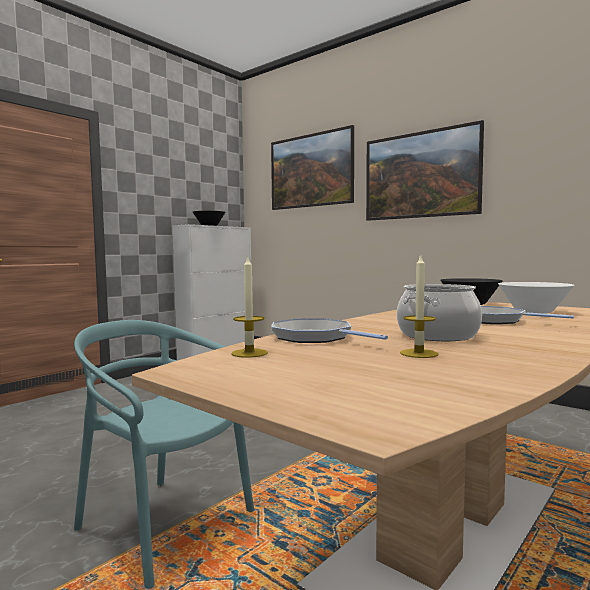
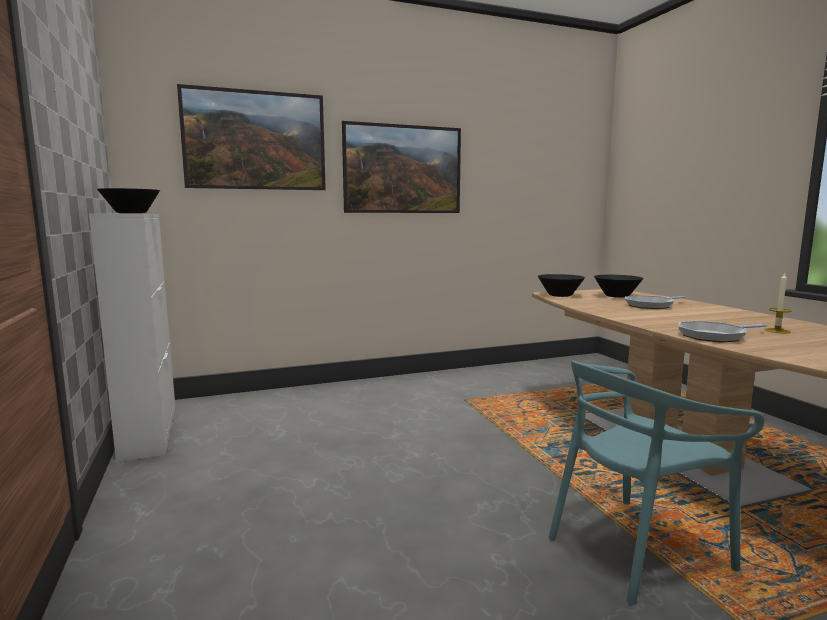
camera: 60 degrees left, 5 degrees up
(249, 353) = (781, 352): candle -> none
(438, 335) = (712, 320): cooking pot -> none
(533, 312) = (617, 296): white bowl -> black bowl

